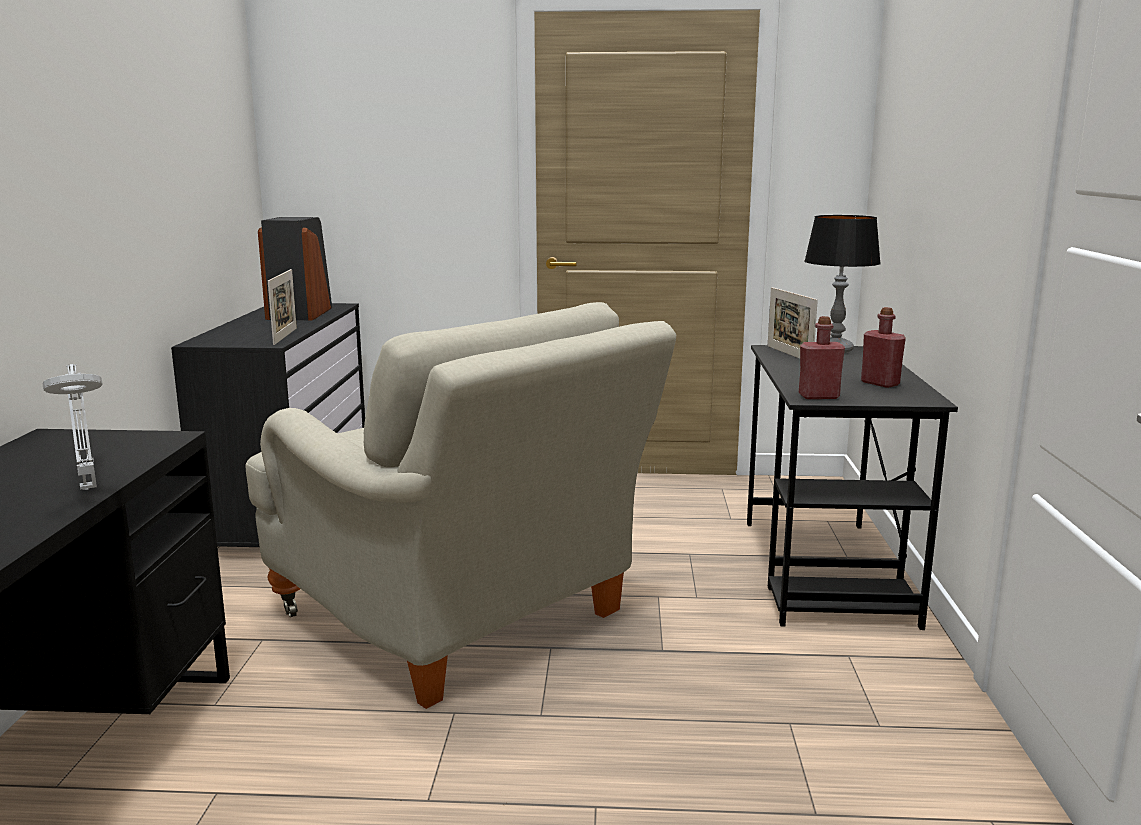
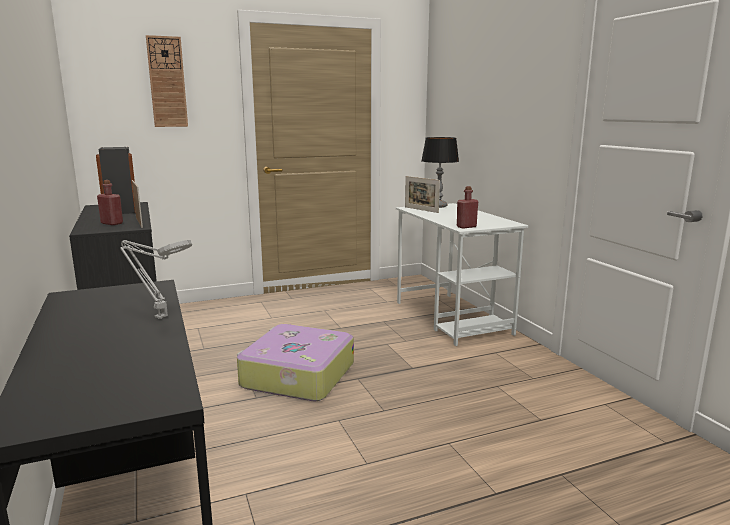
camera: 25 degrees left, 0 degrees up
(399, 115) = (167, 82): none -> wall clock
(461, 620) = (296, 375): beige armchair -> suitcase
(825, 571) = (452, 318): black desk -> white desk
(880, 383) = (482, 218): red bottle -> red bottle (112, 223)

